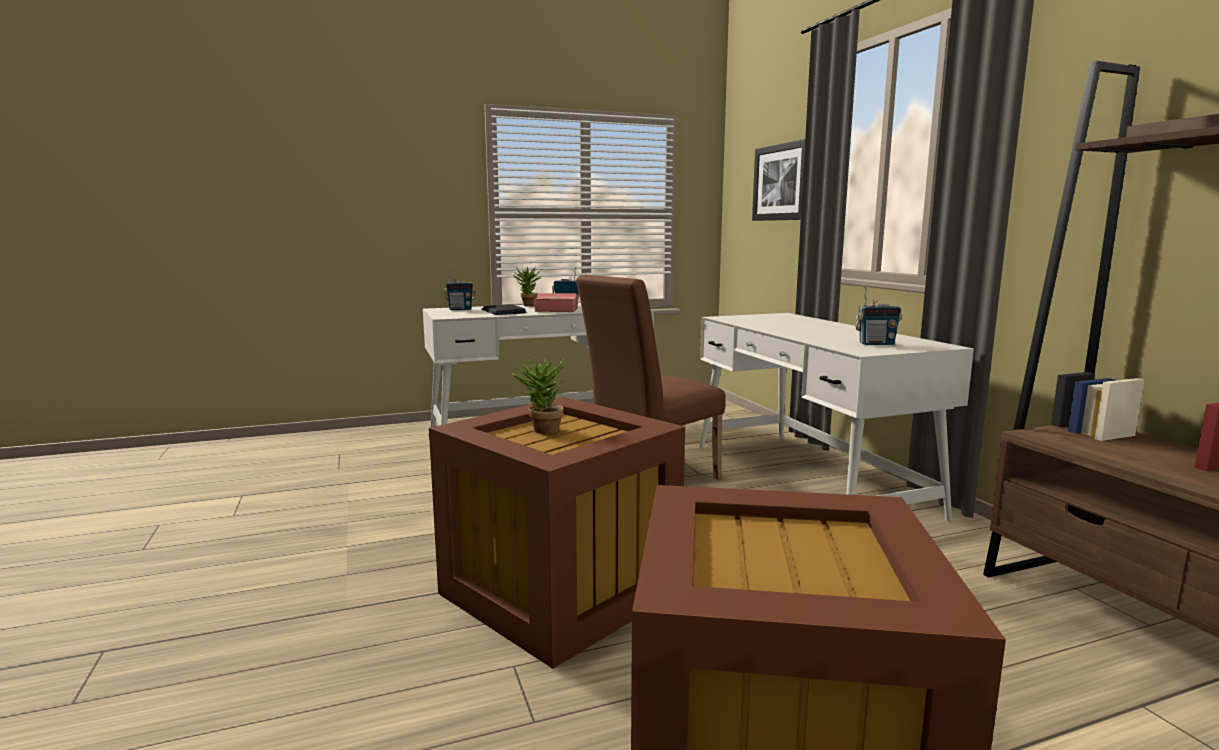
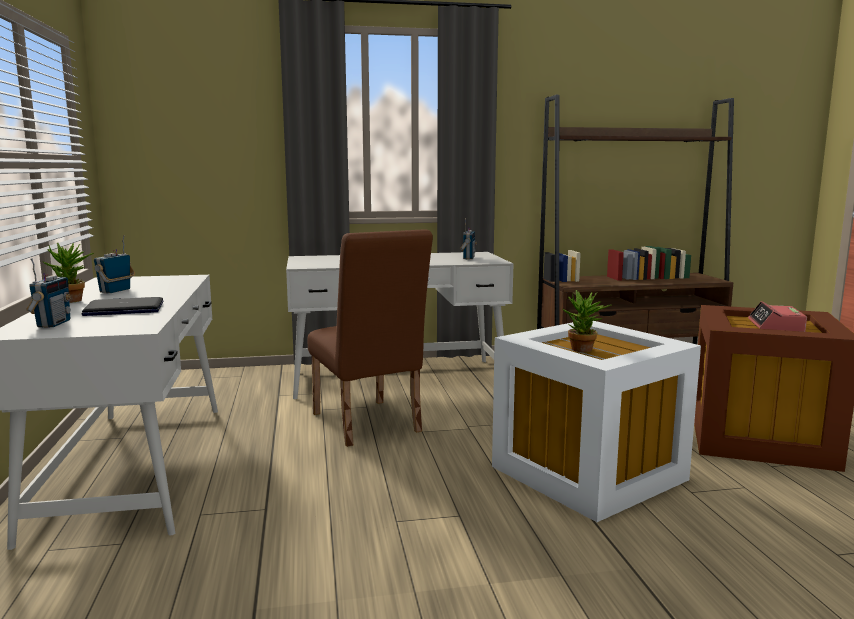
camera: 80 degrees left, 0 degrees up
(556, 310) = (154, 294): alarm clock -> alarm clock (776, 326)
(564, 592) = (588, 471): brown storage box -> white storage box
(781, 182) = (224, 133): picture -> none

